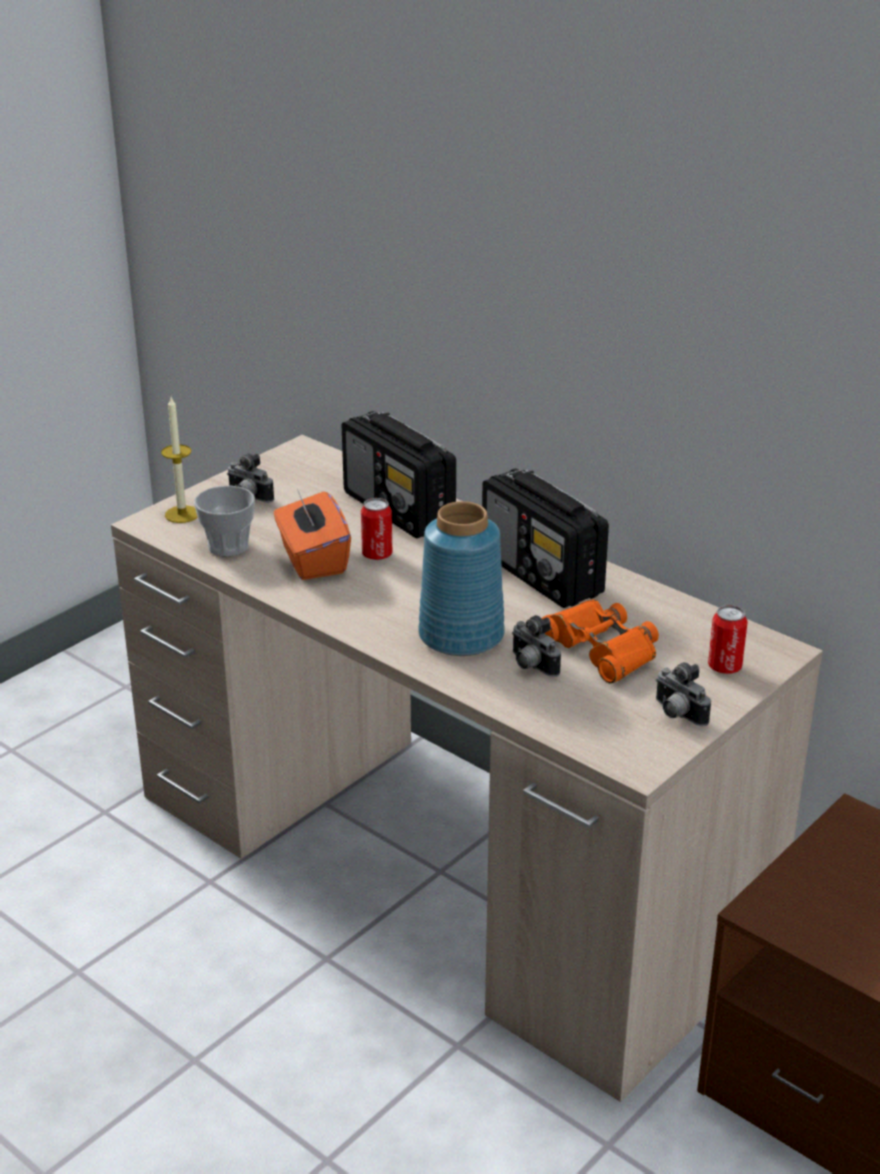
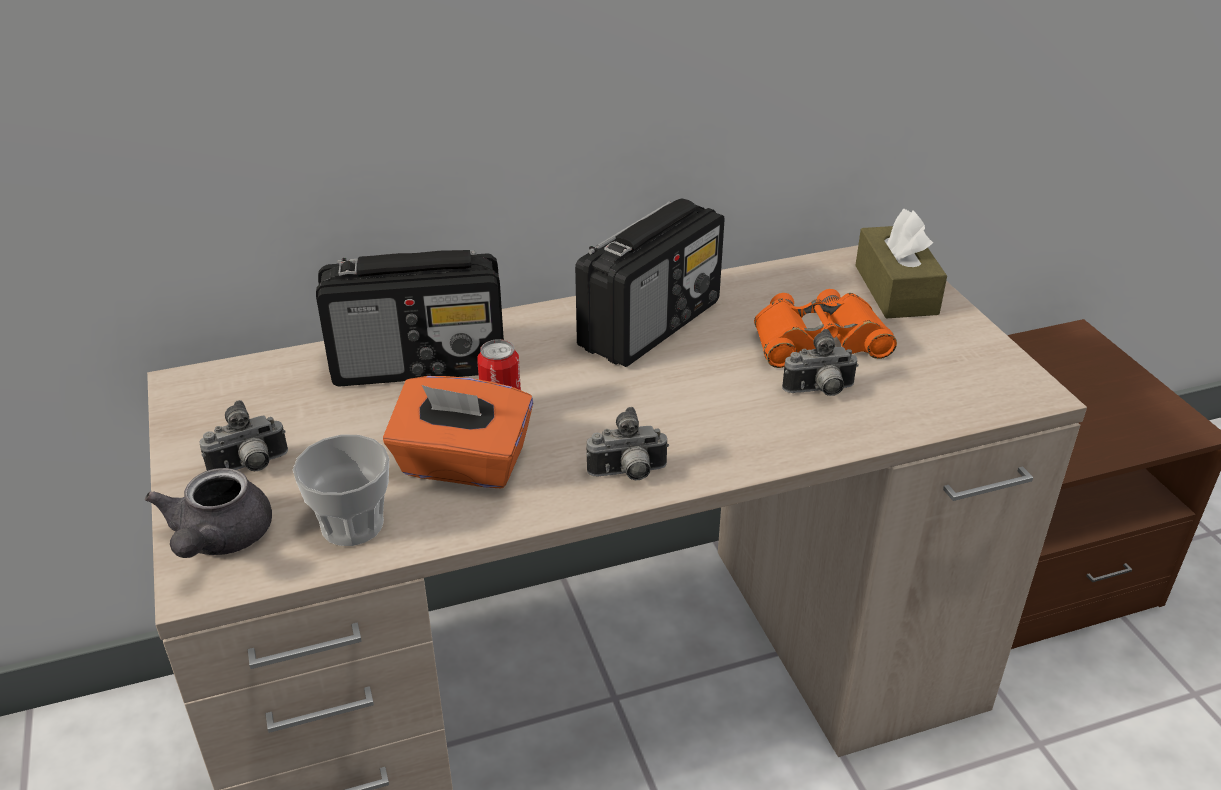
camera: 60 degrees left, 5 degrees up
(182, 514) = (218, 540): candle -> grey teapot
(462, 635) = (726, 413): blue vase -> none
(542, 575) = (651, 324): radio -> radio turned 45 degrees counterclockwise
(677, 714) = (960, 341): camera -> camera (628, 474)
(724, 667) = (895, 290): can -> brown tissue box

